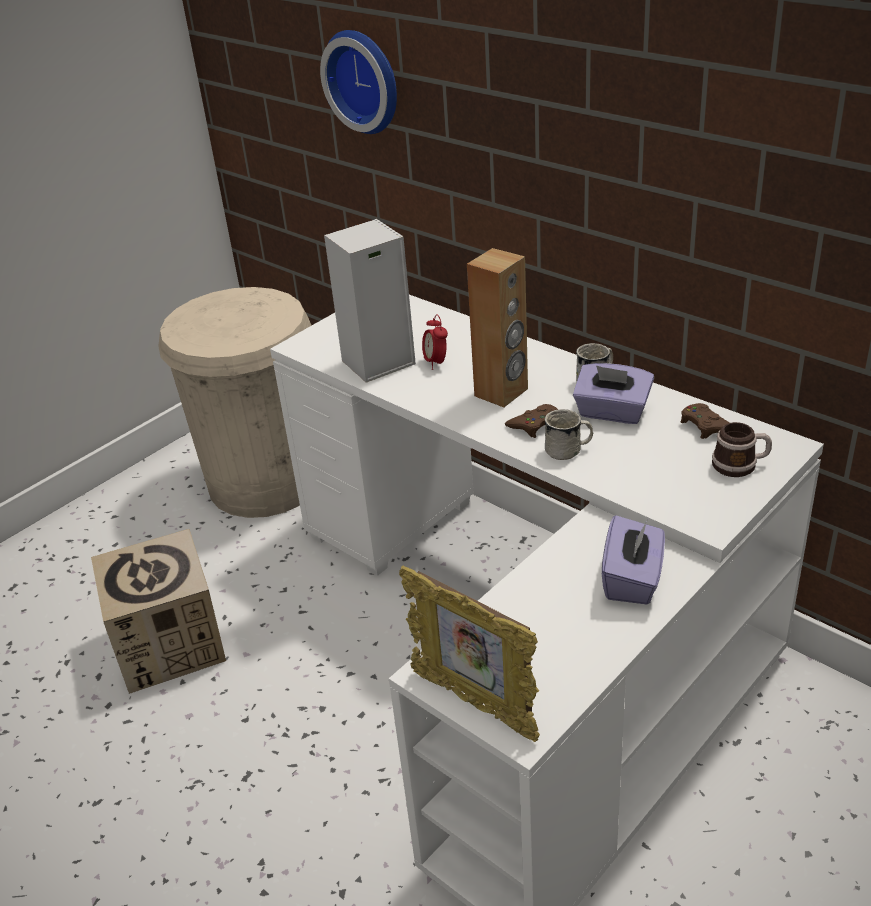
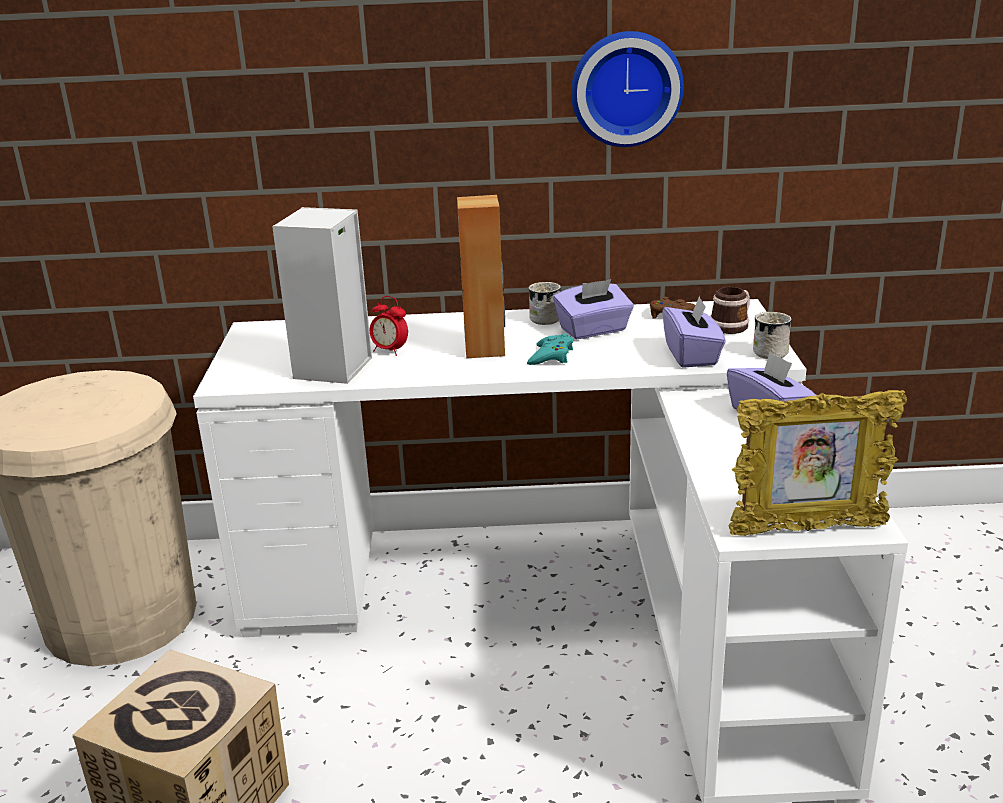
camera: 45 degrees left, 10 degrees down
(365, 80) = (194, 87): wall clock -> wall clock (625, 88)
(536, 425) = (551, 356): brown game controller -> turquoise game controller
(569, 450) = (605, 360): white mug -> white mug (773, 351)
(647, 481) = (692, 355): none -> purple tissue box

